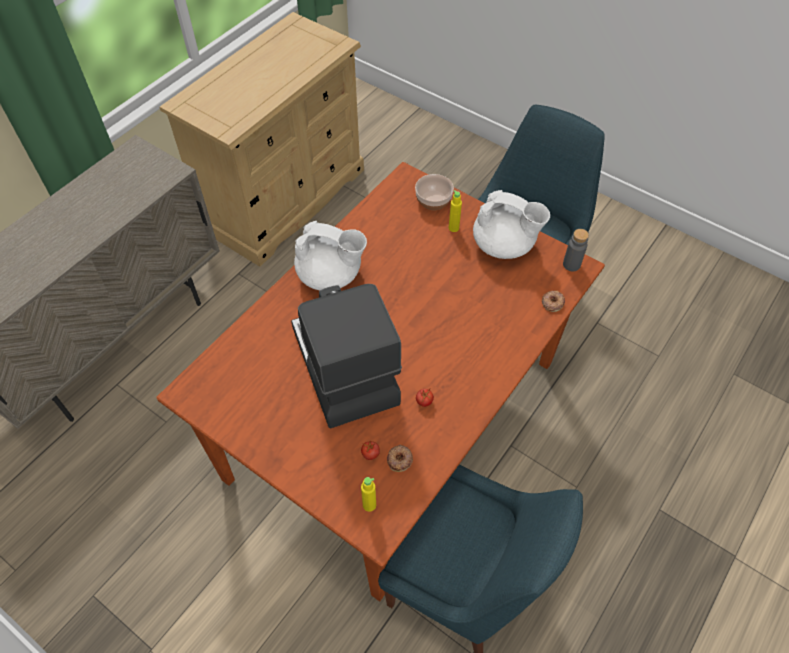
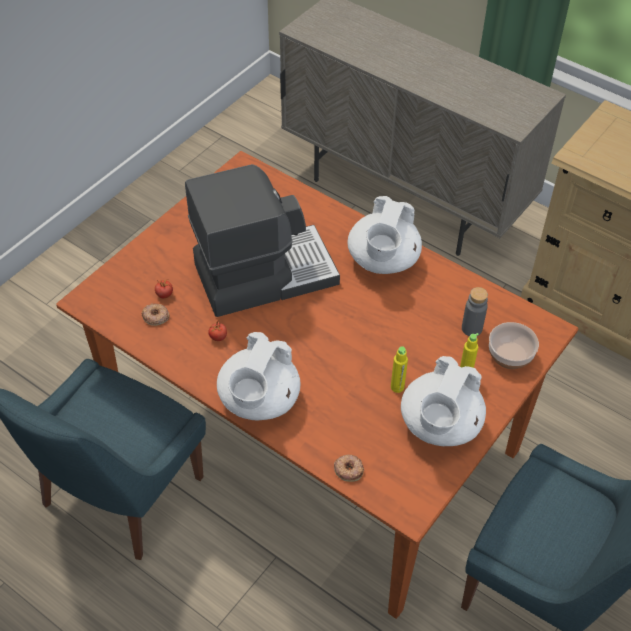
camera: 90 degrees right, 5 degrees down
(369, 505) = (113, 294): yellow bottle -> yellow bottle (397, 387)
(494, 365) = (259, 401): none -> white teapot
(571, 264) = (412, 499): grey bottle -> grey bottle (471, 328)

